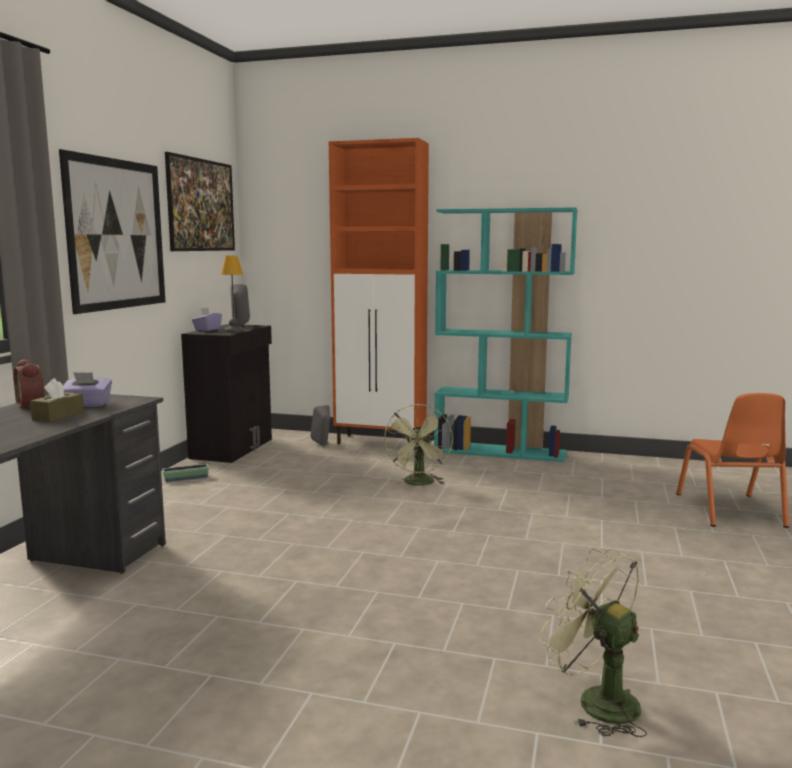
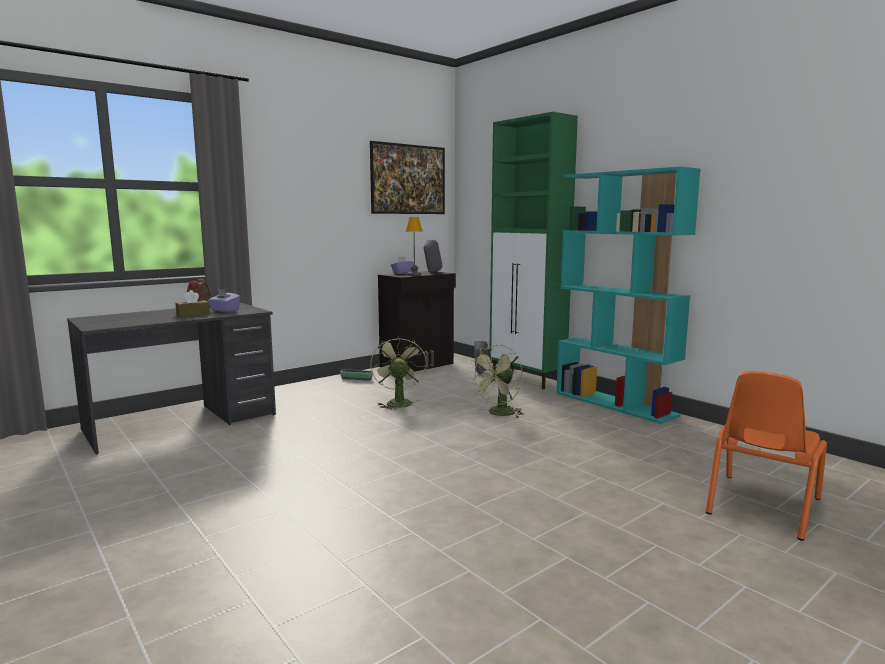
camera: 35 degrees right, 0 degrees up
(117, 234) = (316, 201): picture -> none
(381, 442) = (527, 379): orange cabinet -> green cabinet
(595, 701) = (325, 599): green fan -> green fan (397, 402)

